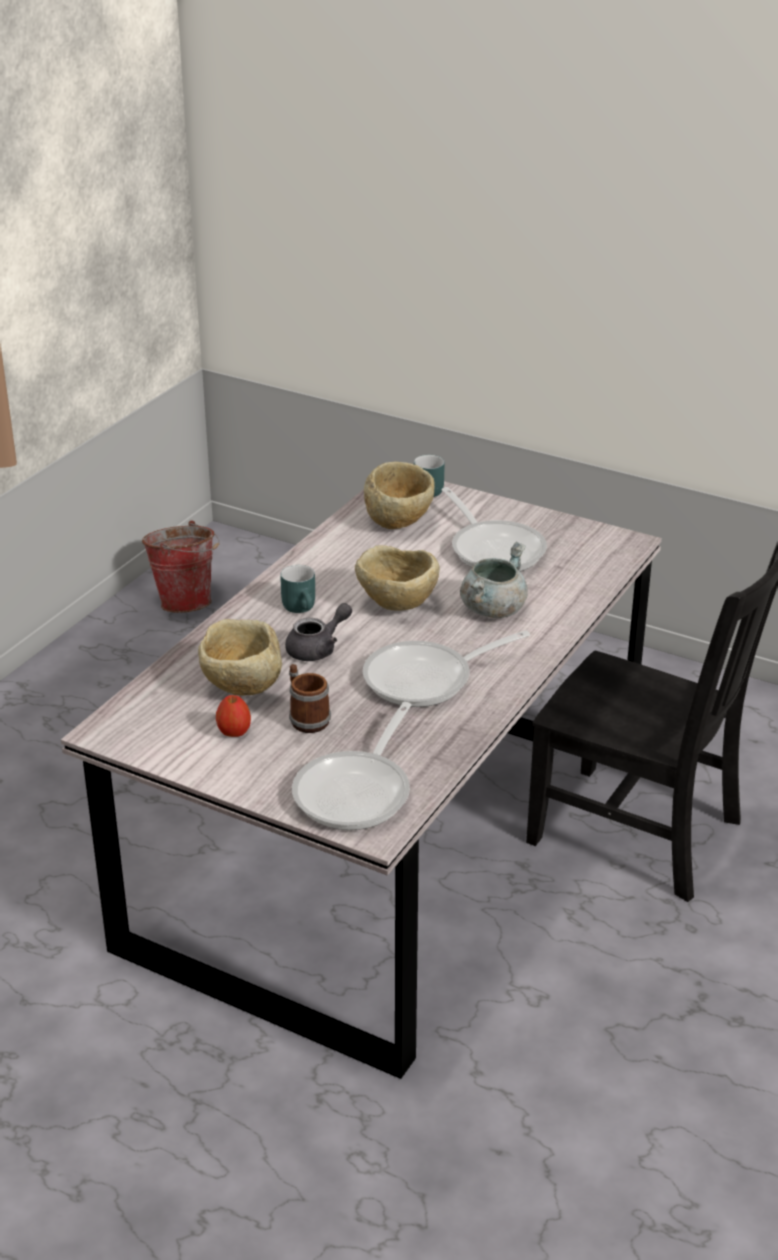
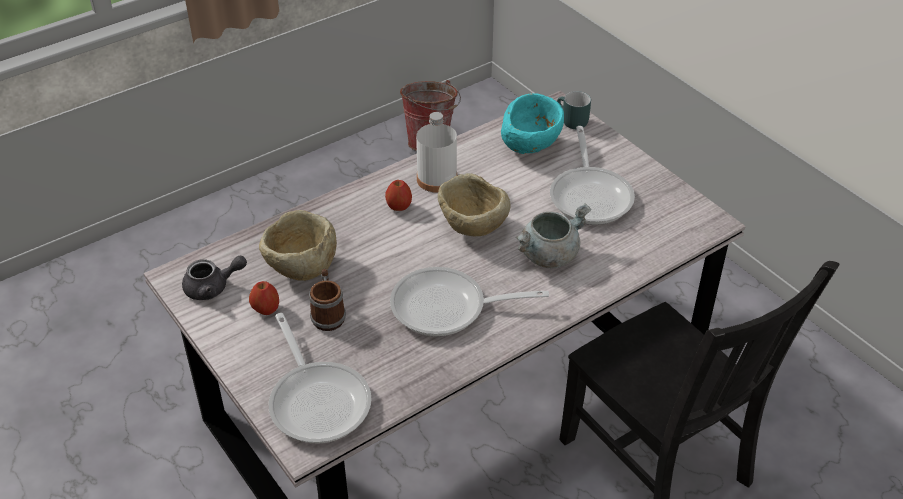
camera: 25 degrees right, 10 degrees up
(303, 608) = (399, 207): turquoise mug -> apple
(318, 649) = (383, 250): grey teapot -> grey teapot (213, 287)
(323, 573) = (437, 179): none -> white bottle
(357, 791) = (318, 400): frying pan -> frying pan turned 75 degrees counterclockwise
(400, 523) = (531, 147): beige bowl -> turquoise bowl

